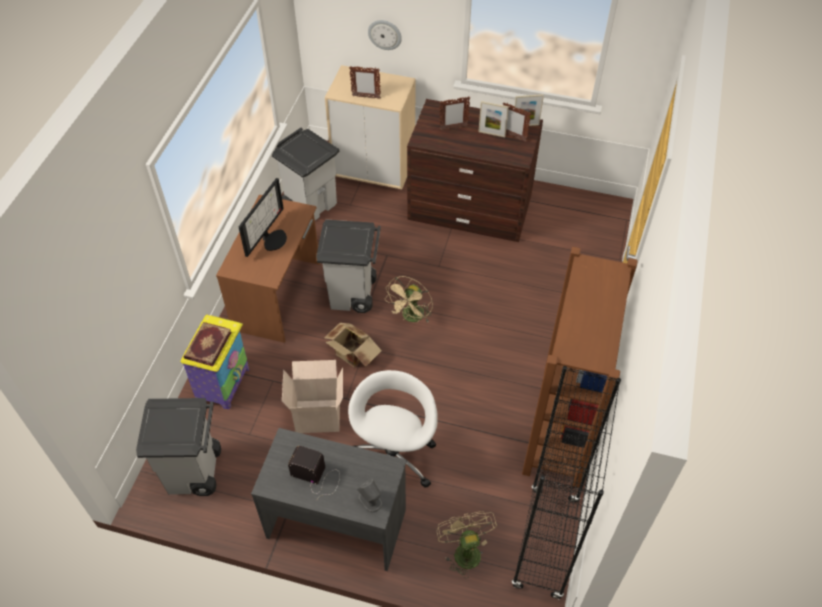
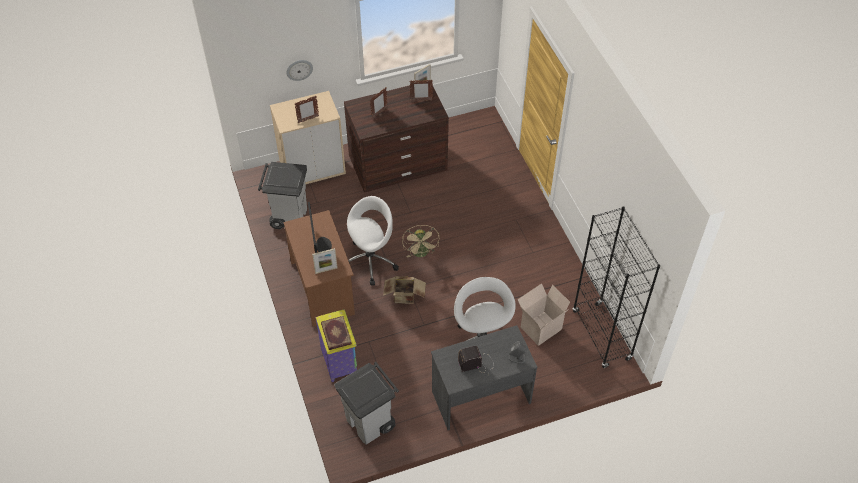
camera: 35 degrees left, 0 degrees up
(319, 414) = (416, 344): cardboard box -> cardboard box (540, 327)
(353, 295) = (372, 260): grey trash can -> white office chair
(464, 550) = (562, 366): beige fan -> none
(491, 134) = (406, 105): picture frame -> picture frame (326, 270)
(562, 426) = (560, 267): brown bookcase -> none

